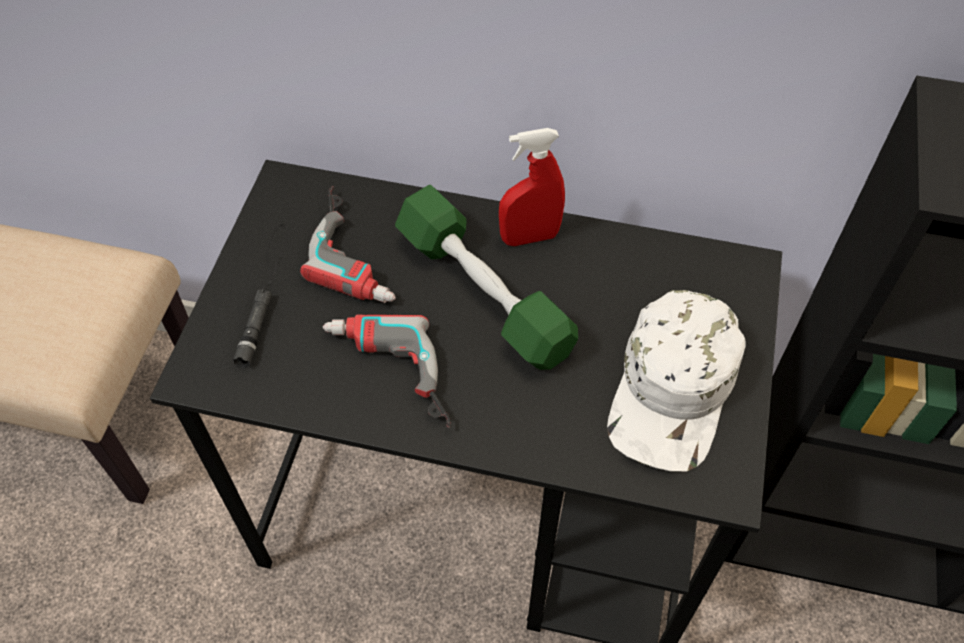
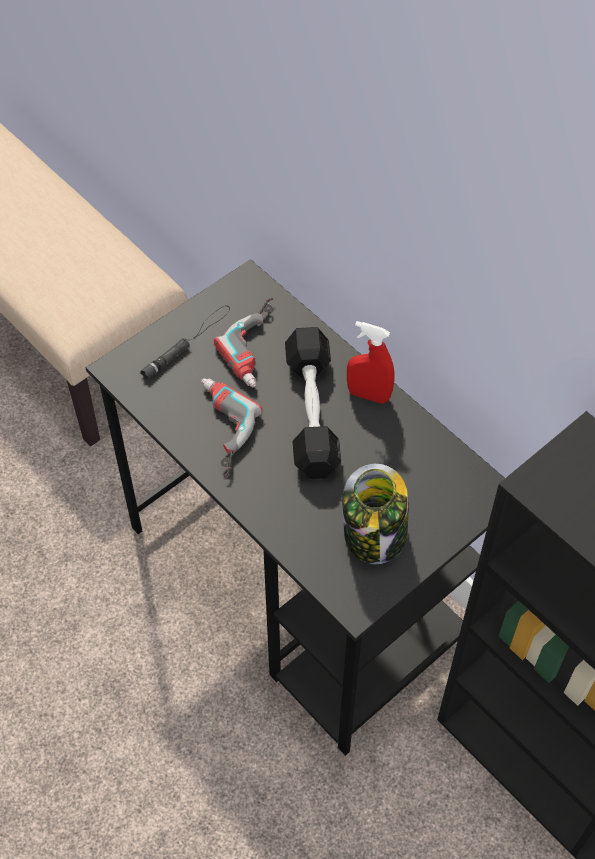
camera: 35 degrees right, 0 degrees up
(483, 292) = (311, 413): green dumbbell -> black dumbbell
(674, 391) = (375, 535): white cap -> jar

